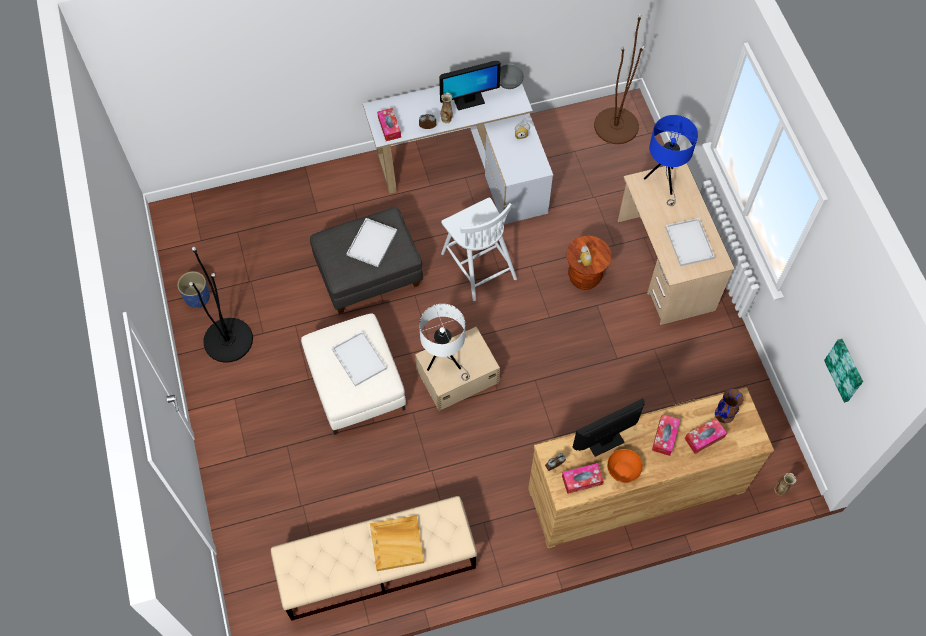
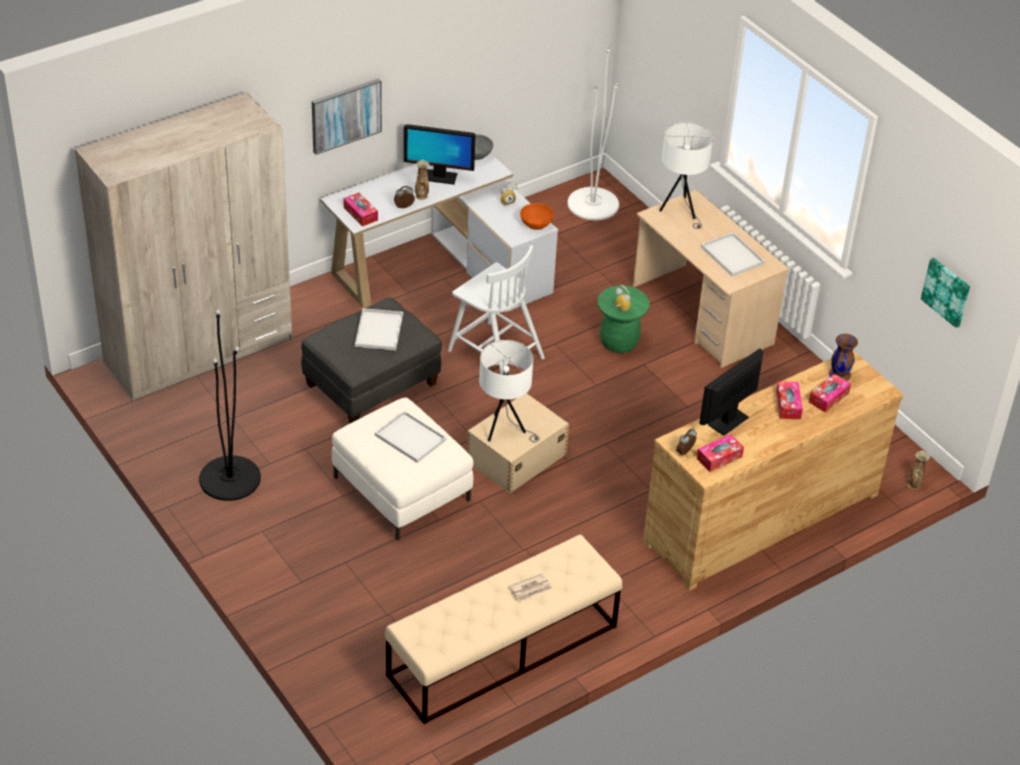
camera: 20 degrees left, 20 degrees down
(197, 297) = (173, 446): blue planter -> none
(248, 207) = (199, 350): none -> beige wardrobe
(385, 46) = (345, 115): none -> picture
(397, 543) = (531, 589): beige tray -> newspaper
(468, 101) = (439, 177): monitor -> monitor turned 45 degrees clockwise
(584, 277) = (619, 342): brown stool -> green stool
(616, 126) = (593, 204): brown floor lamp -> white floor lamp
(623, 470) = (758, 440): orange bowl -> orange bowl (536, 224)
(663, 182) = (681, 211): blue table lamp -> white table lamp

